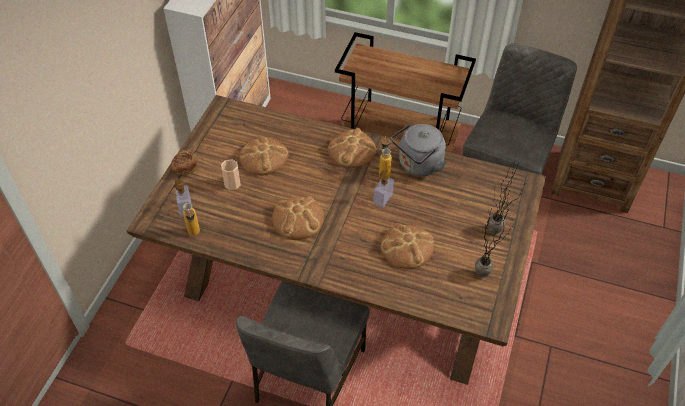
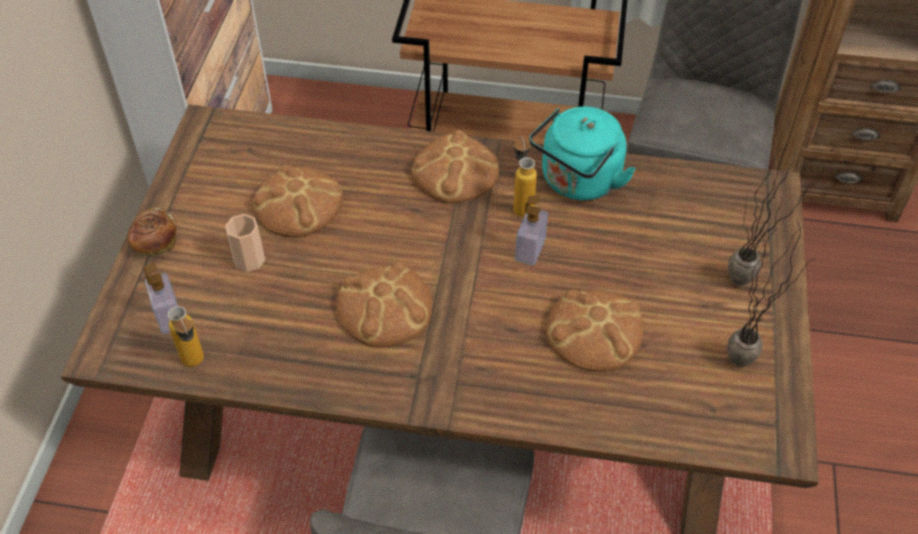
camera: 10 degrees left, 0 degrees up
(418, 165) = (578, 182): grey kettle -> turquoise kettle

